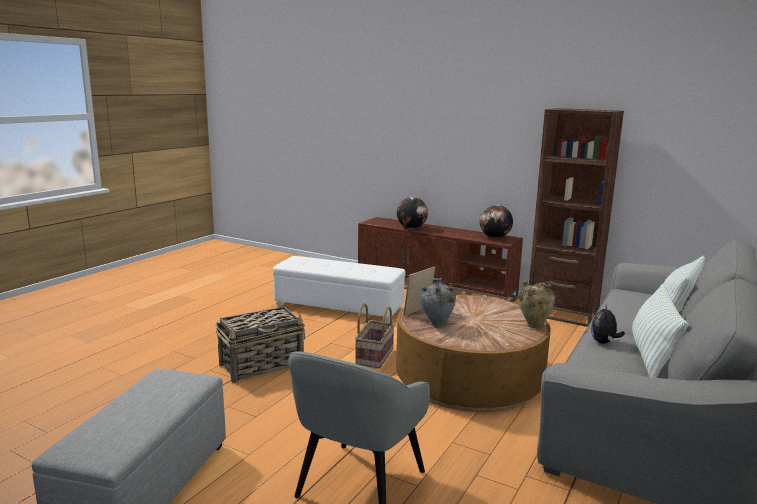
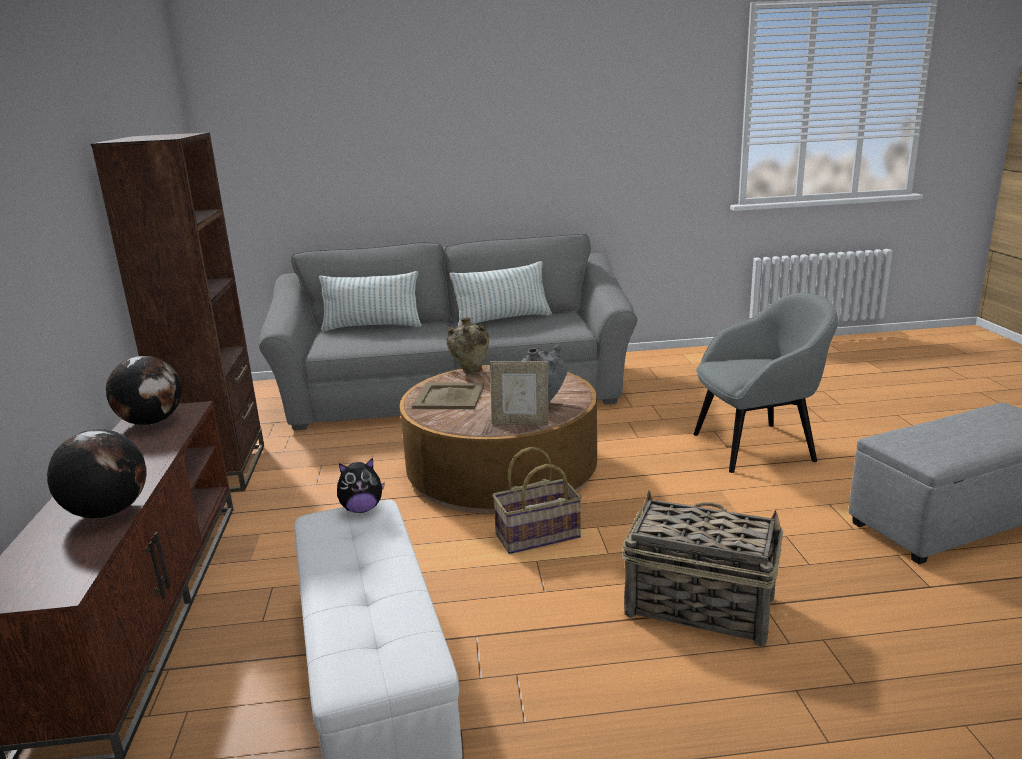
camera: 125 degrees left, 5 degrees up
(490, 309) = (450, 396): none -> beige tray
(604, 342) = (497, 333): plush toy -> plush toy (362, 509)

